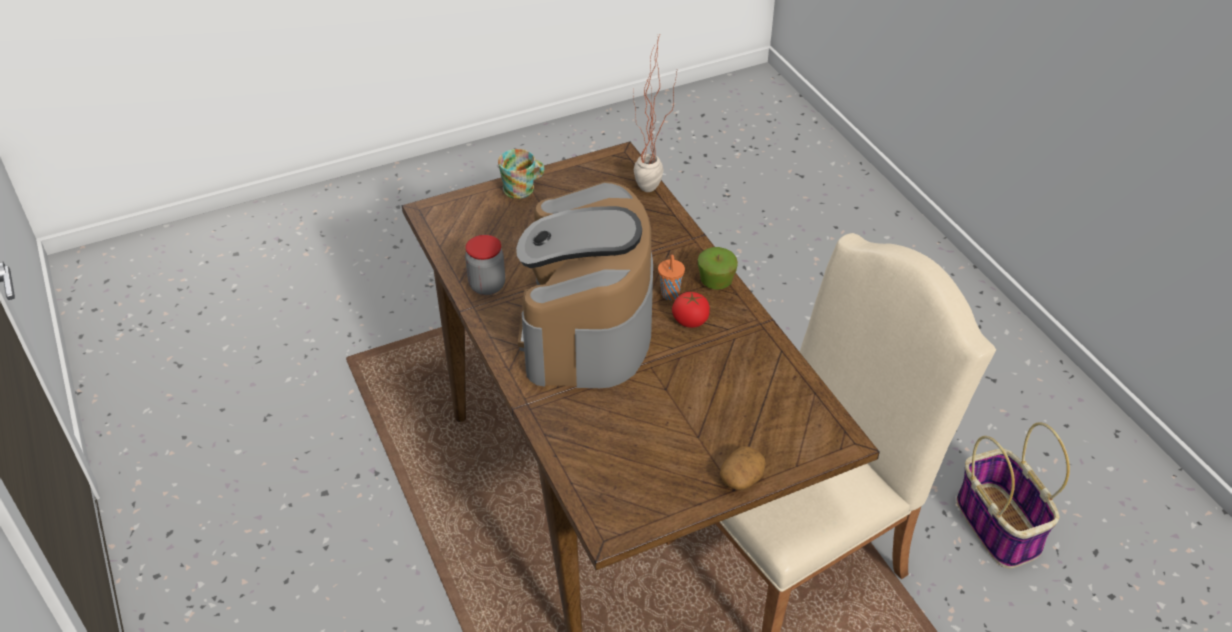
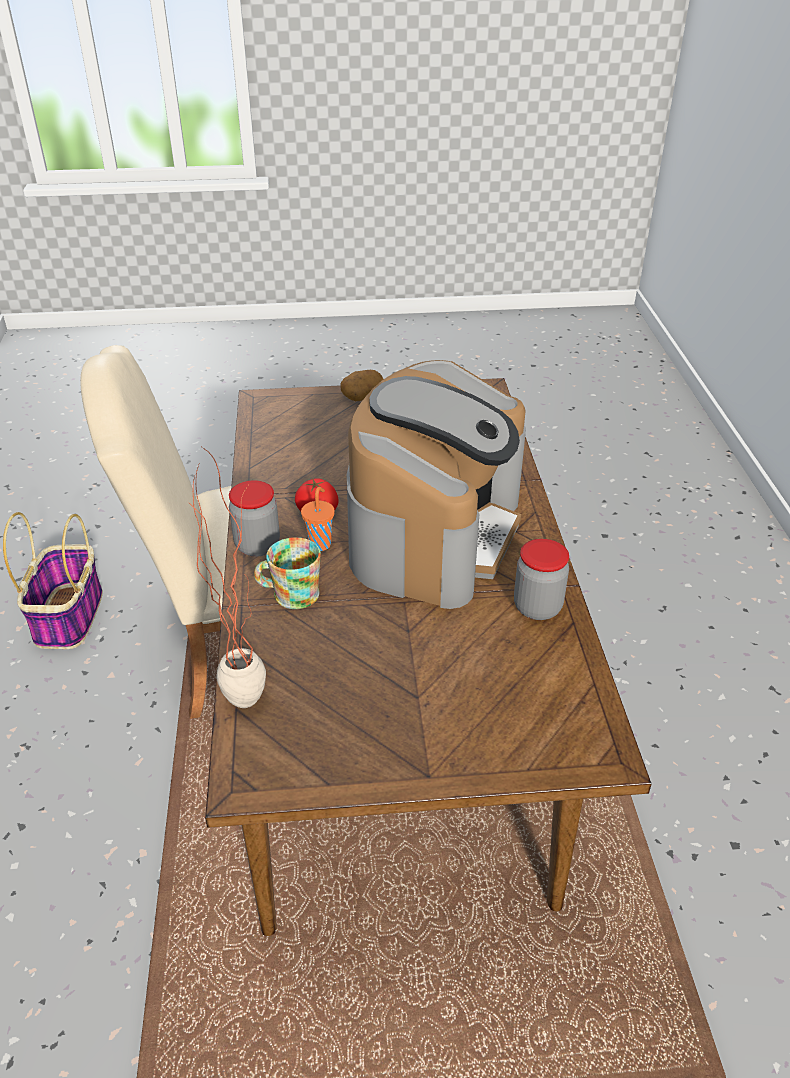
camera: 160 degrees left, 5 degrees down
(523, 188) = (438, 757): mug -> mug (290, 594)
(716, 281) = (257, 545): apple -> jar

